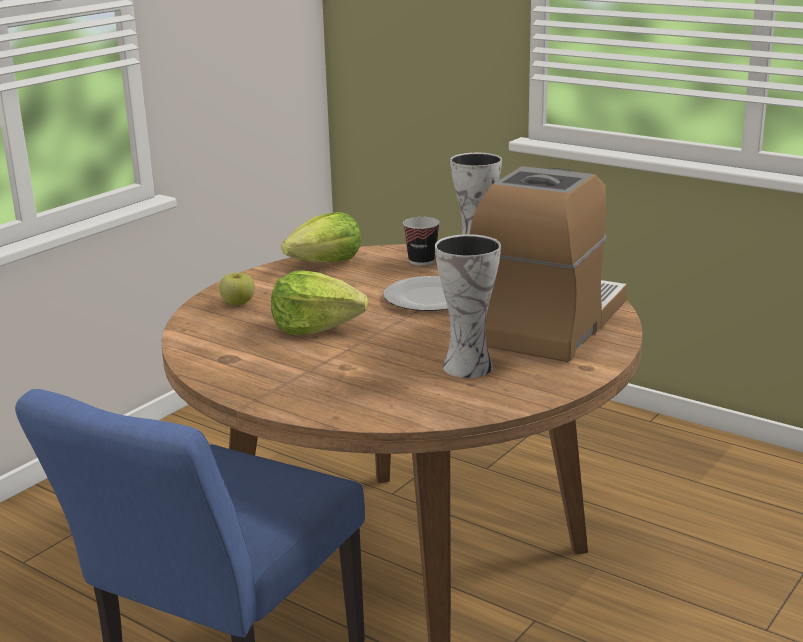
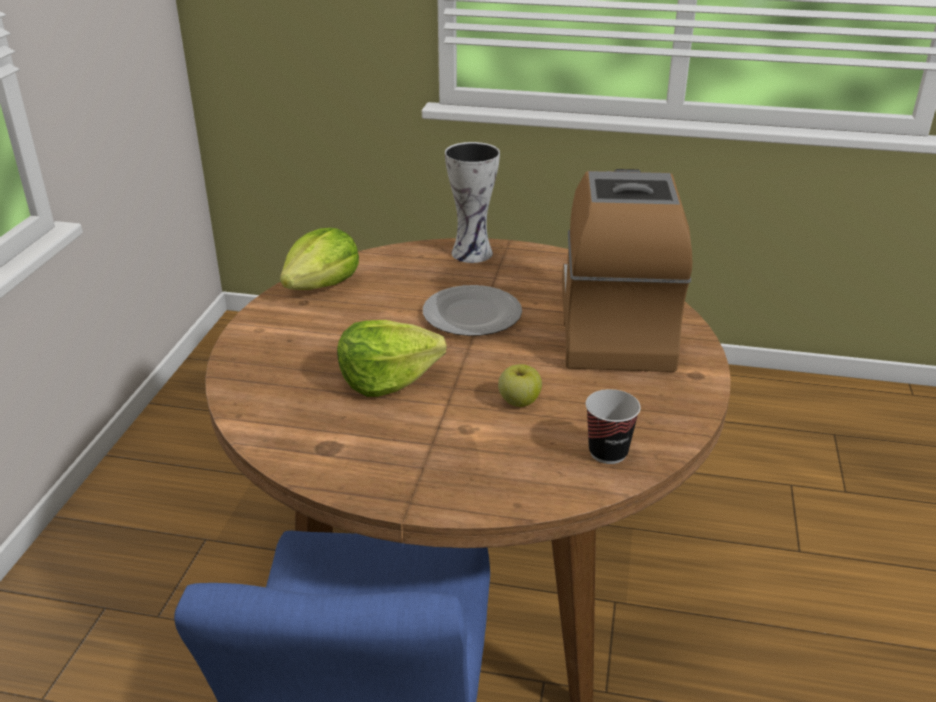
camera: 25 degrees left, 10 degrees up
(238, 303) = (271, 362): apple -> apple (519, 401)
(422, 261) = (421, 266): cup -> cup (608, 452)
(467, 366) = (586, 399): vase -> none

